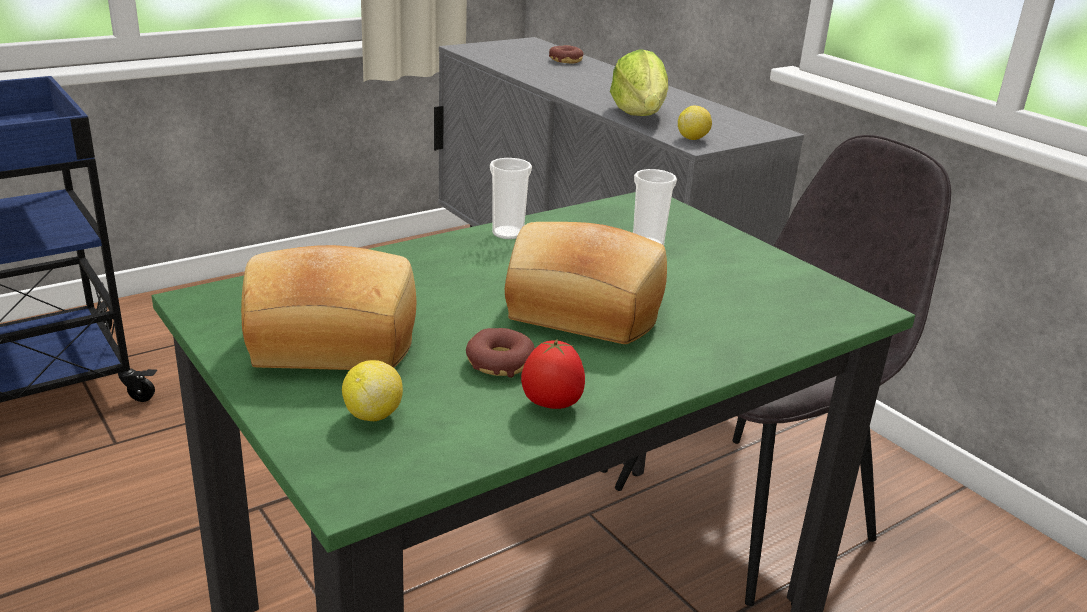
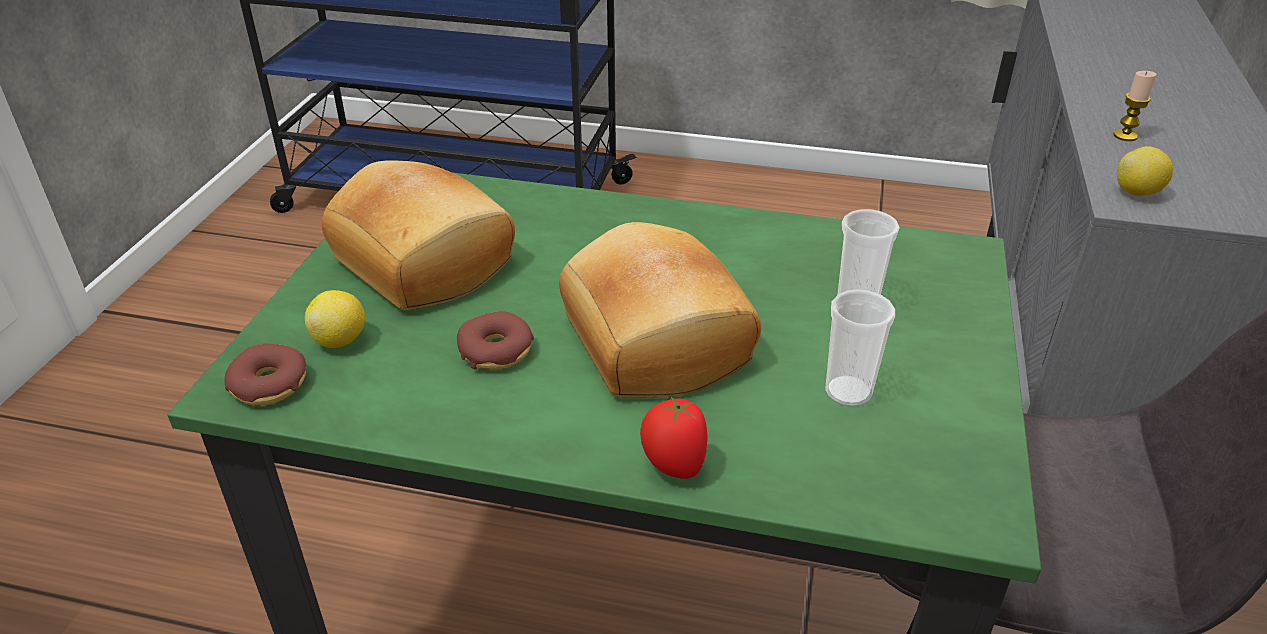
camera: 50 degrees right, 10 degrees up
(508, 233) = (736, 226): cup -> cup (848, 392)
(551, 405) = (461, 413): tomato -> tomato (673, 466)
(566, 60) = (1168, 32): donut -> donut (269, 384)
(639, 115) = (1125, 136): lettuce -> candle

